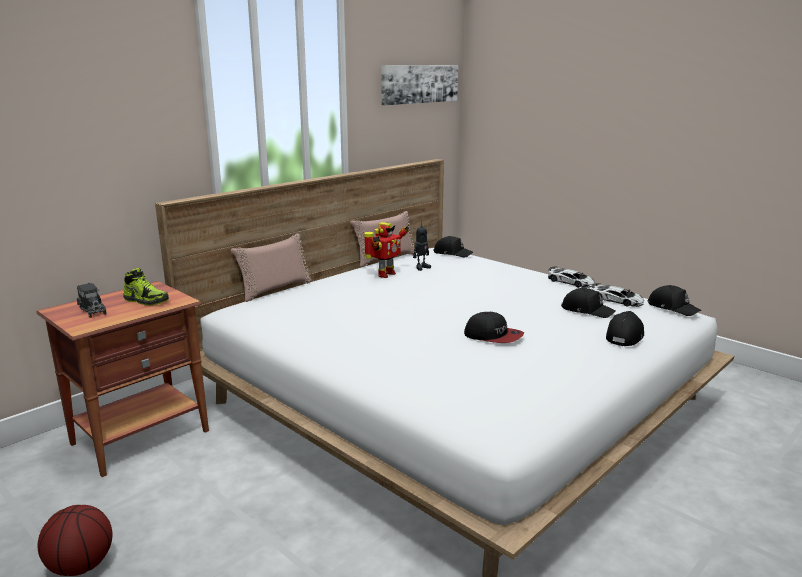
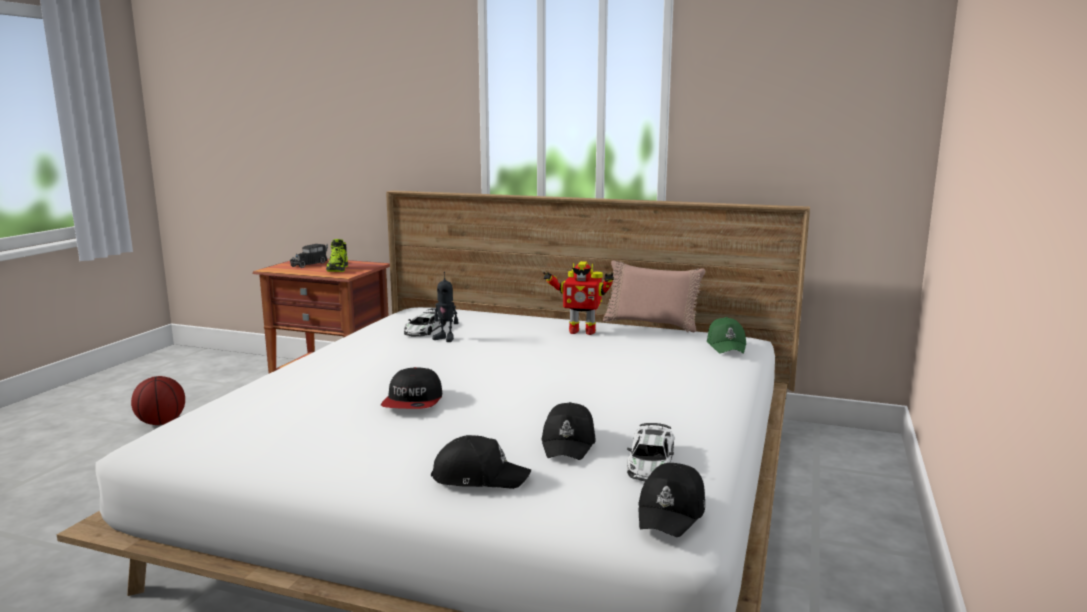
camera: 65 degrees right, 5 degrees down
(275, 290) = (488, 309): beige pillow -> none
(419, 84) = (823, 89): picture -> none
(421, 267) = (633, 340): toy robot -> toy robot (446, 338)
(452, 253) = (726, 345): black cap -> green cap
(570, 282) = (702, 423): toy car -> toy car (425, 329)

